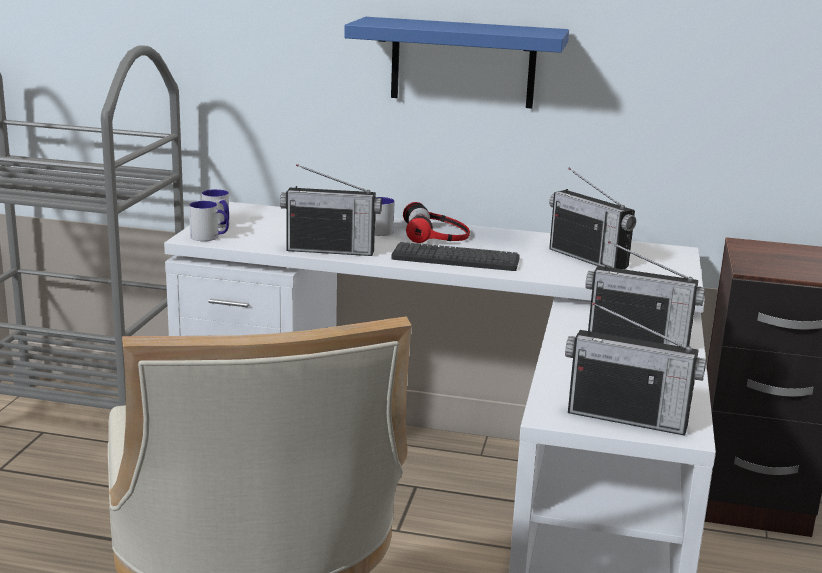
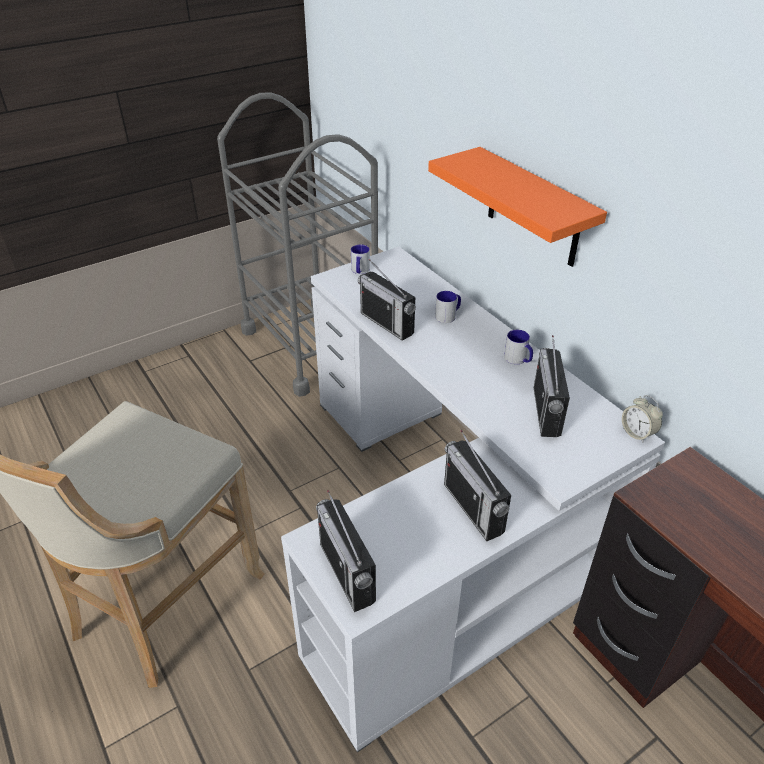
camera: 45 degrees right, 20 degrees up
(209, 237) = (339, 281): mug -> mug (518, 359)
(436, 234) = (478, 335): headphones -> none
(455, 259) = (450, 368): keyboard -> none
(463, 63) = (533, 208): blue shelf -> orange shelf
(673, 249) = (637, 433): none -> alarm clock

